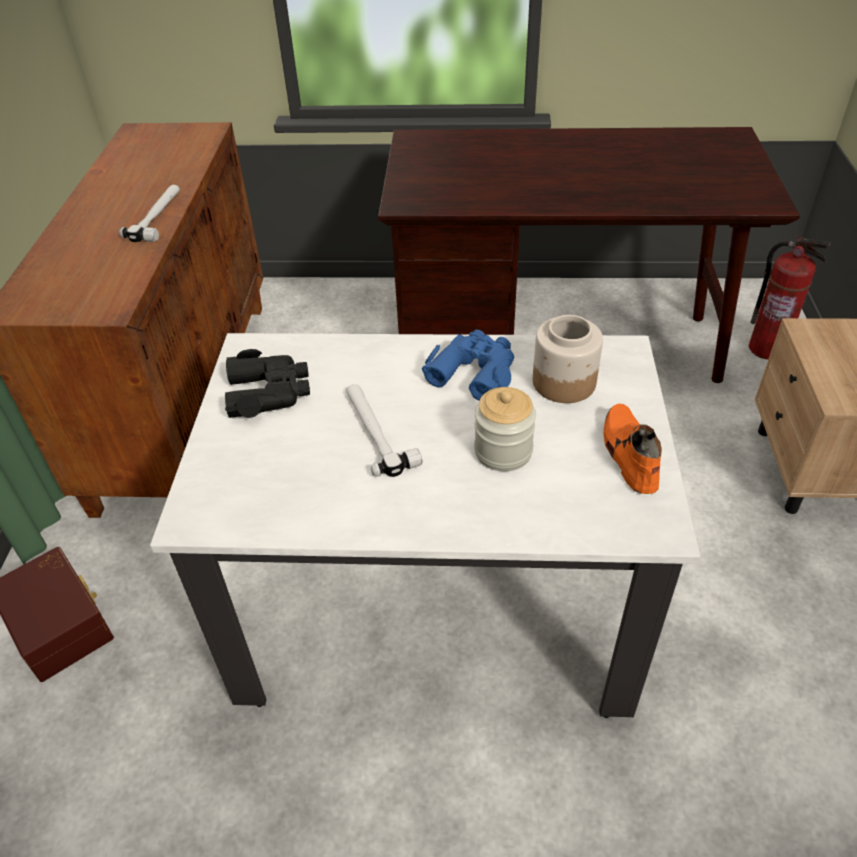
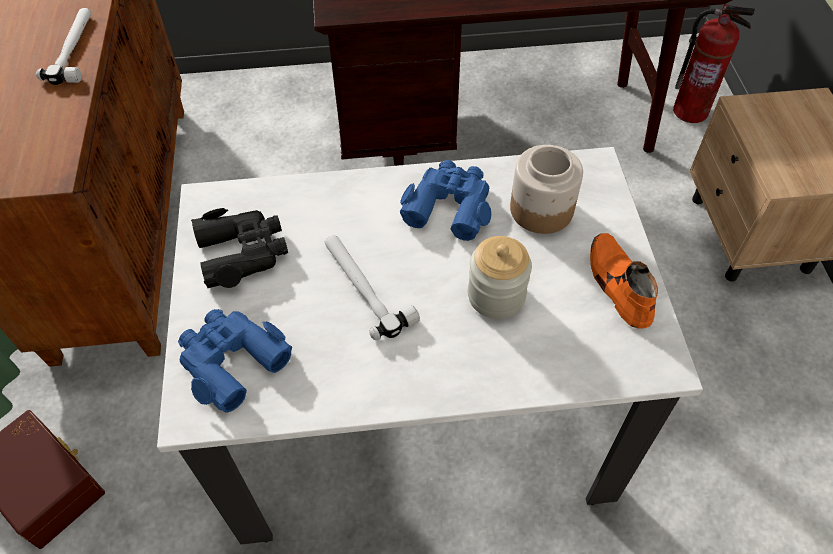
camera: 10 degrees left, 10 degrees up
(236, 480) = (231, 360): none -> blue binoculars

